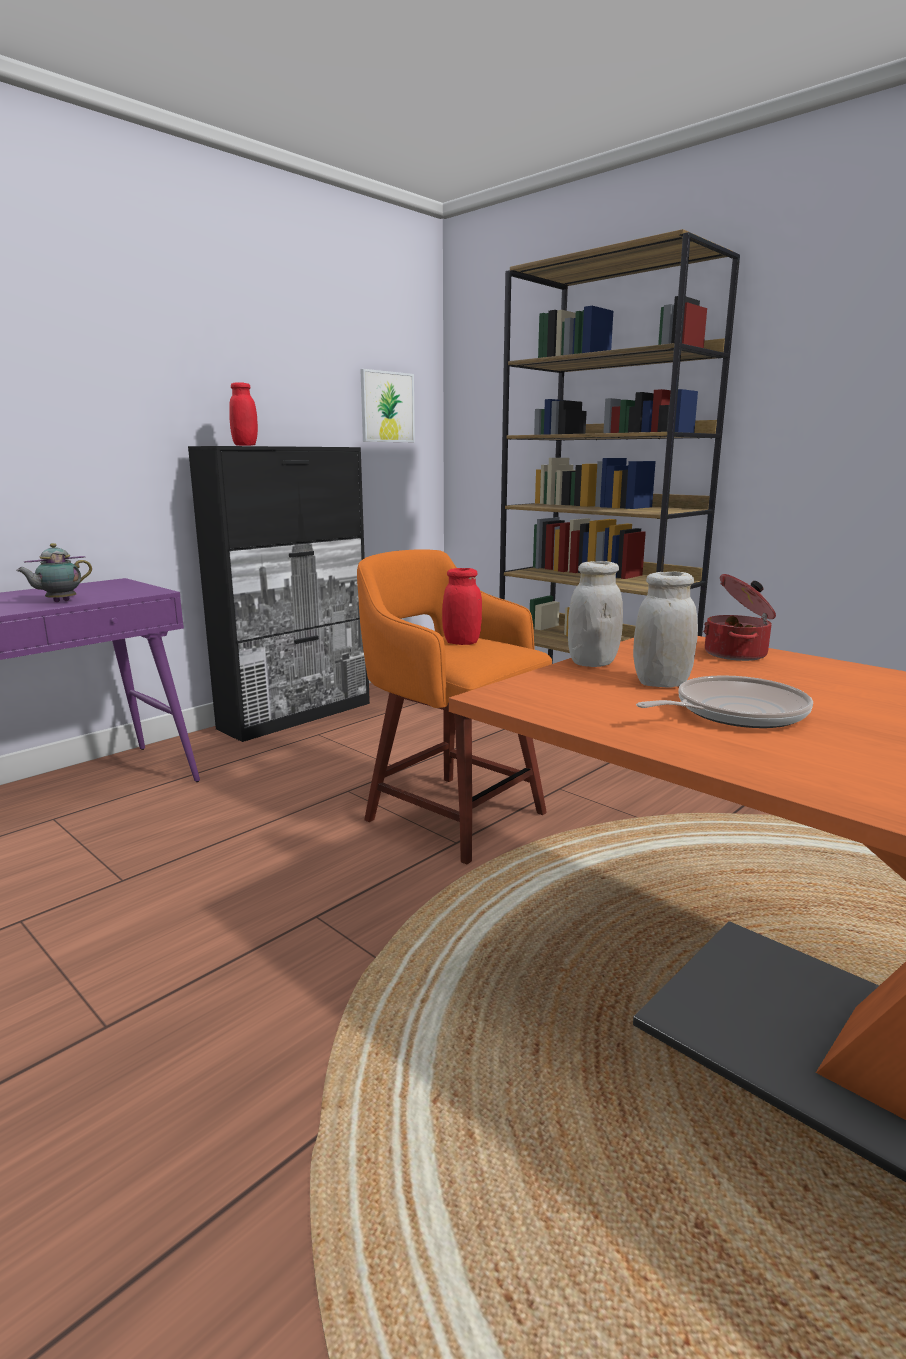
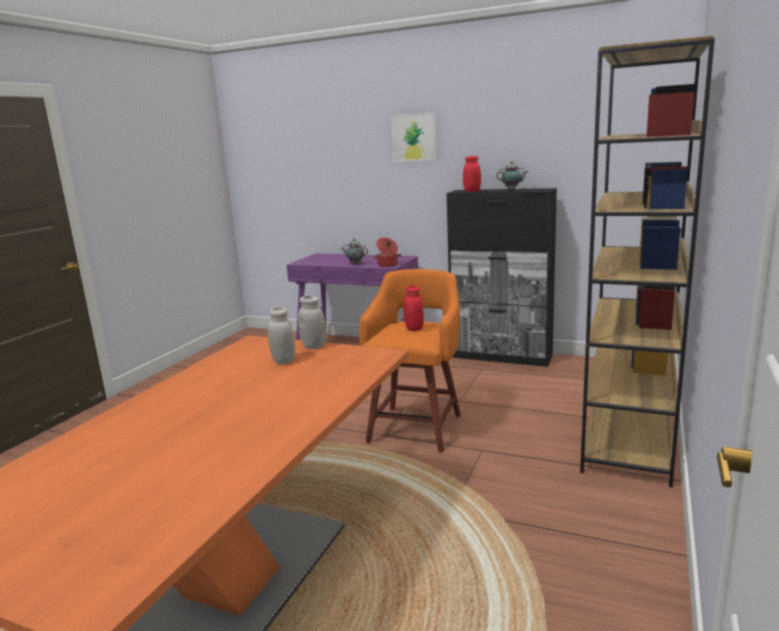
camera: 70 degrees right, 0 degrees up
(288, 446) = (512, 189): none -> teapot
(387, 407) = (621, 155): picture -> picture (414, 137)
(734, 712) = (242, 376): frying pan -> none
(737, 654) = (355, 370): cooking pot -> cooking pot (387, 265)

